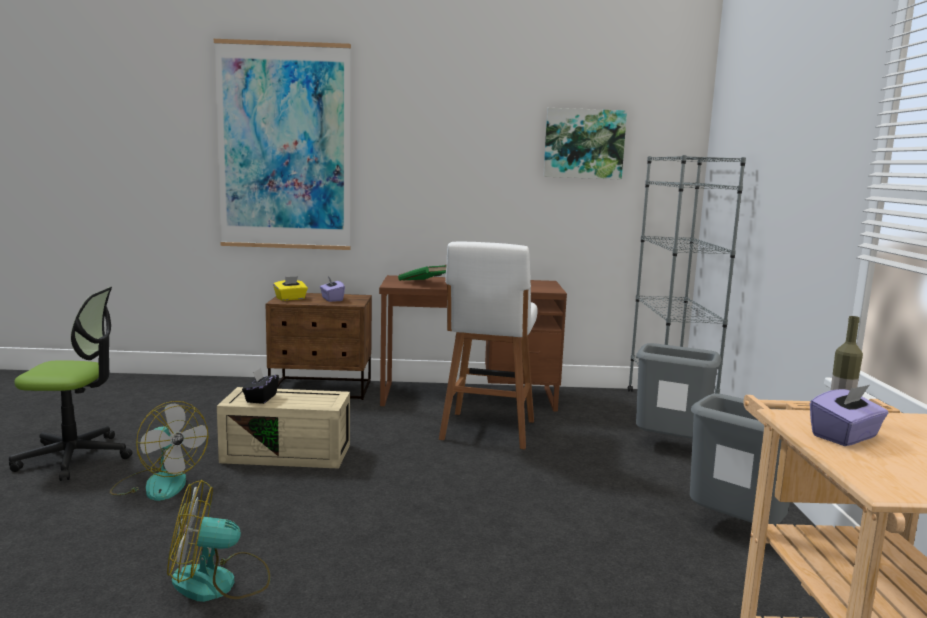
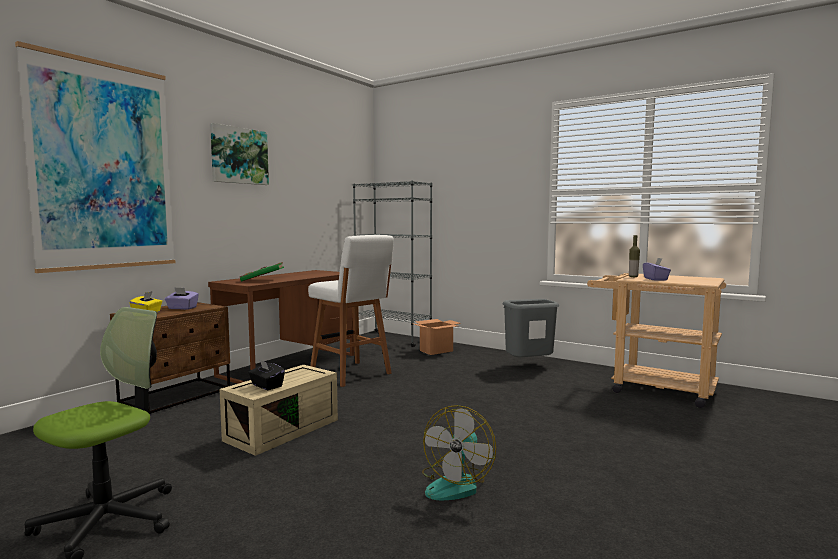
camera: 55 degrees left, 5 degrees down
(158, 483) = (254, 485): fan -> none
(584, 144) = (320, 174): picture -> picture (239, 156)
(670, 447) = (436, 351): grey trash can -> cardboard box

